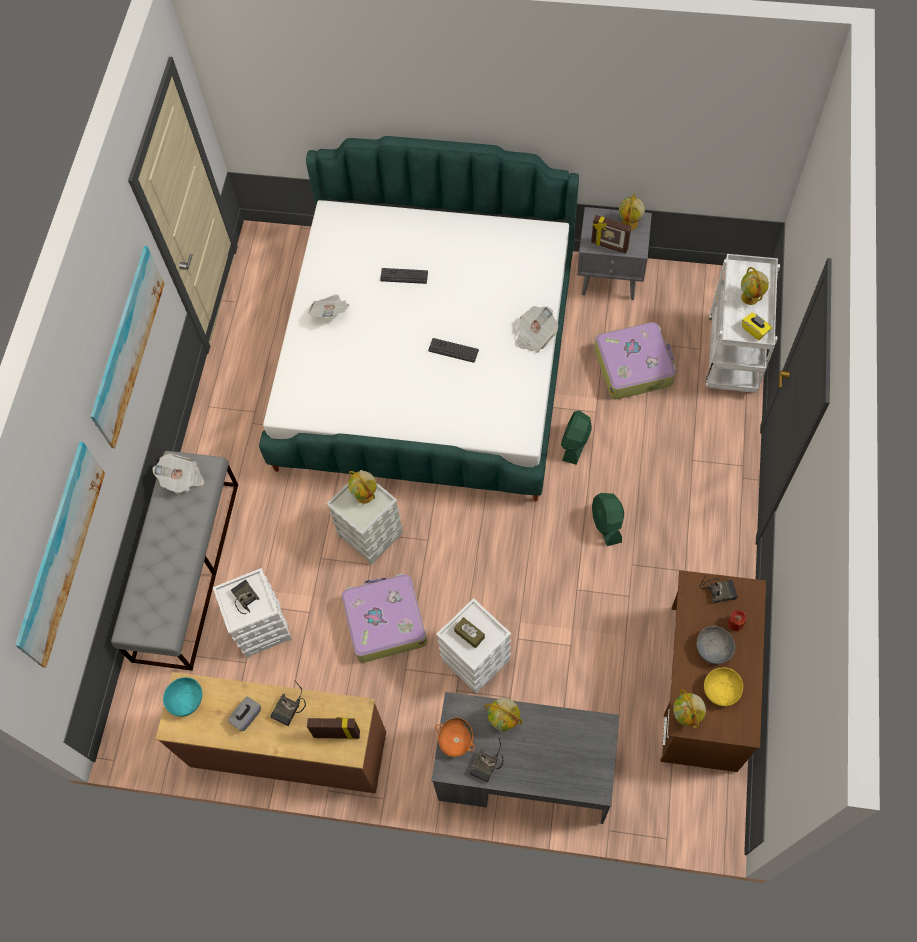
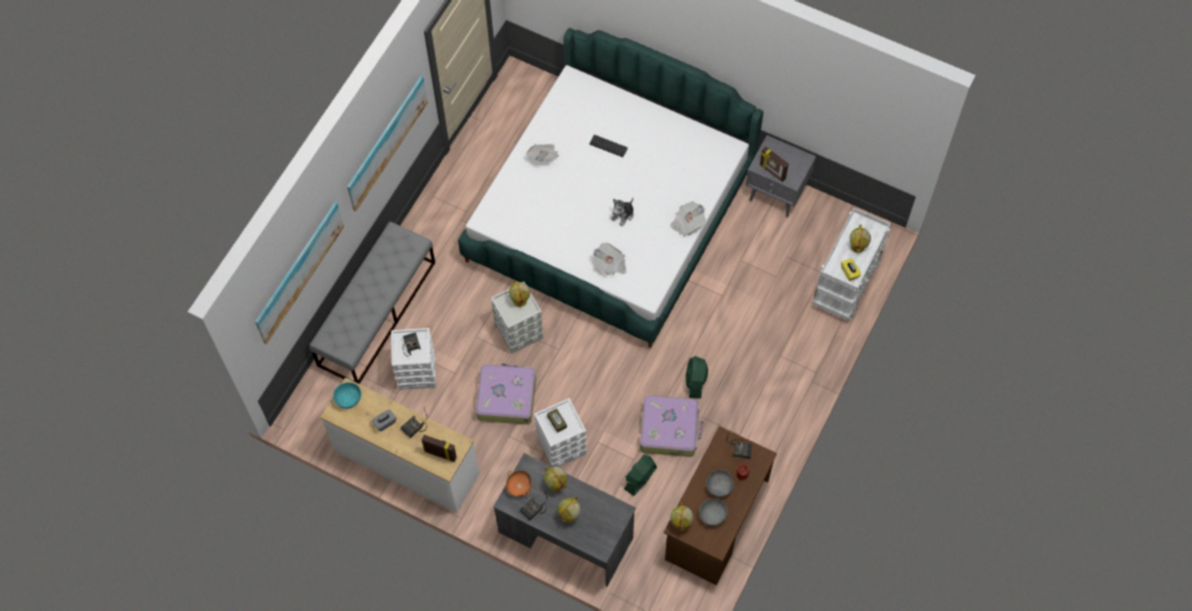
camera: 15 degrees right, 0 degrees up
(182, 479) = (395, 246): newspaper -> newspaper (610, 264)
(288, 750) = (406, 463): brown dresser -> white dresser
(453, 350) = (623, 215): keyboard -> plush toy
(575, 443) = (696, 314): green fan -> green fan (640, 478)
(629, 224) = (795, 159): globe -> globe (569, 516)
(634, 366) = (765, 269): suitcase -> suitcase (670, 429)
(720, 690) = (712, 515): yellow bowl -> grey bowl

